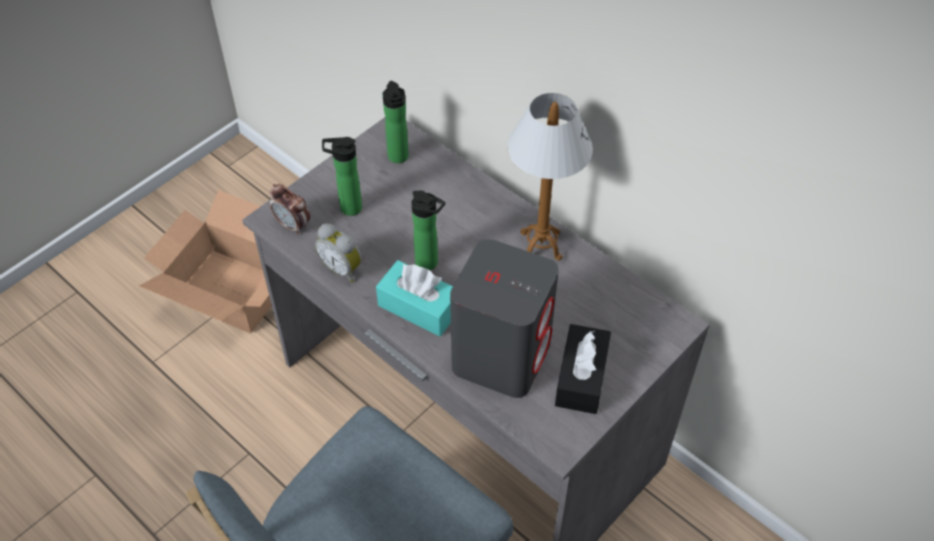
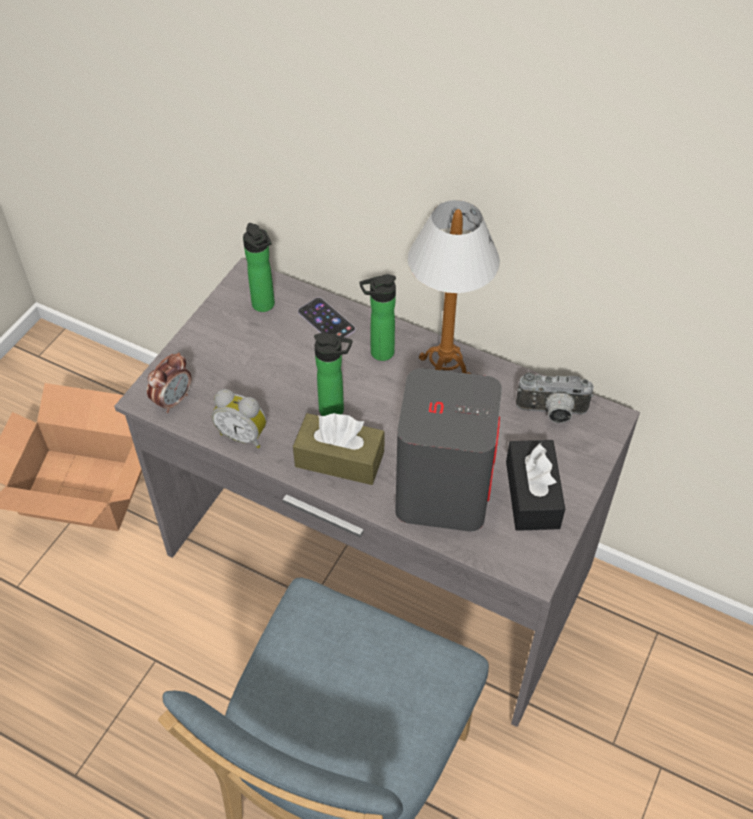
camera: 15 degrees left, 0 degrees up
(293, 225) = (173, 400): alarm clock -> alarm clock turned 75 degrees counterclockwise
(347, 208) = (227, 370): bottle -> bottle (378, 353)
(419, 307) = (339, 459): turquoise tissue box -> brown tissue box
(448, 182) = (326, 321): none -> phone
(625, 308) = (552, 413): none -> camera

